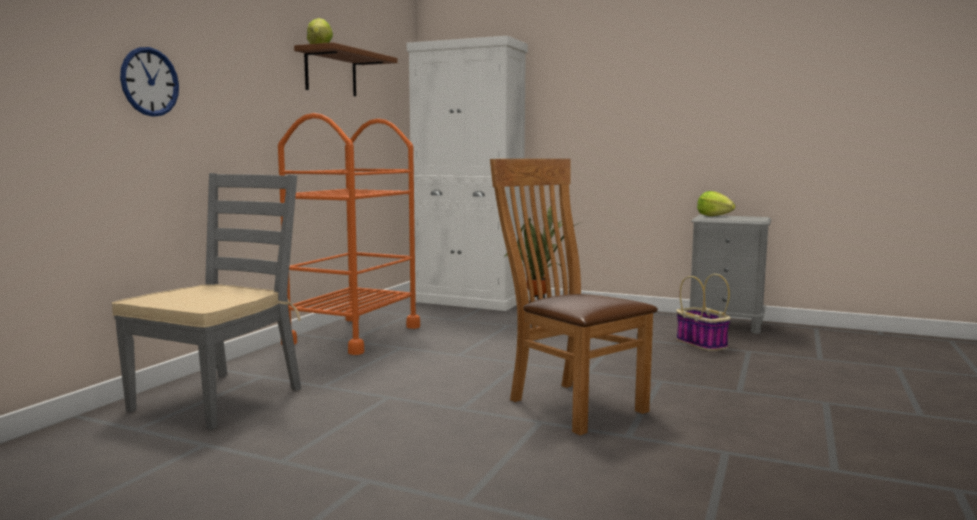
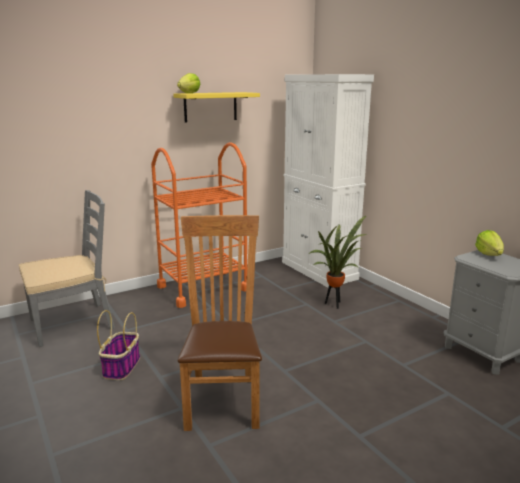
camera: 35 degrees right, 10 degrees up
(149, 82) = (51, 136): wall clock -> none
(331, 73) = (210, 107): brown shelf -> yellow shelf
(700, 343) = (420, 369): basket -> basket (121, 366)

